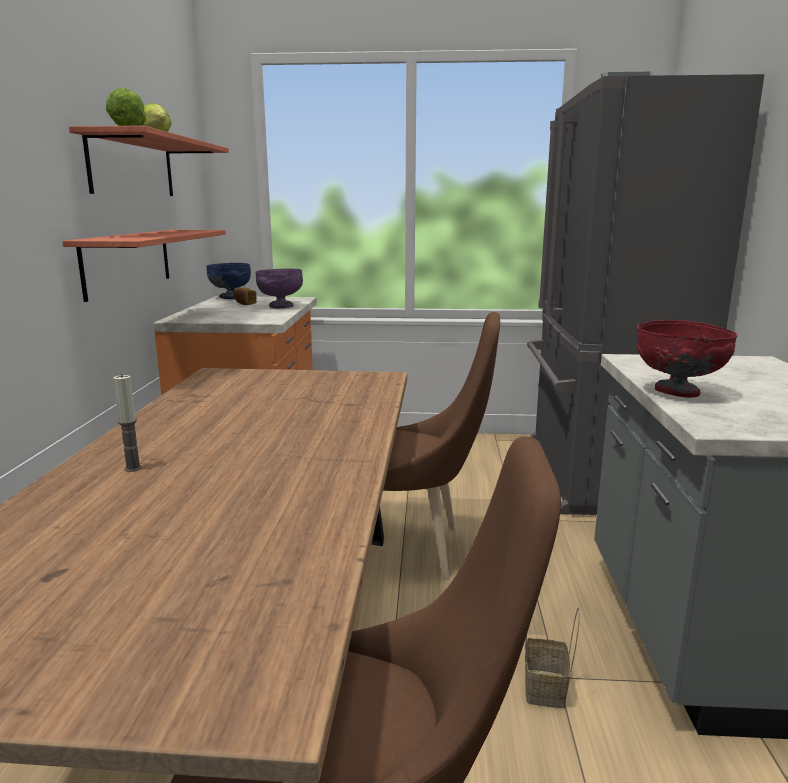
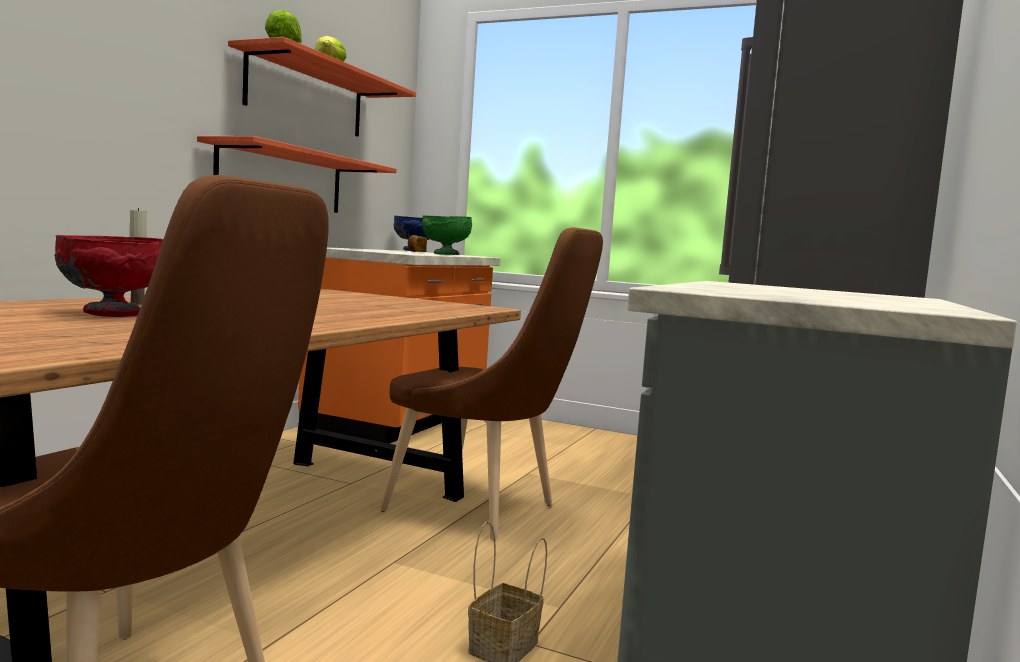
camera: 20 degrees right, 10 degrees down
(280, 306) = (445, 254): purple bowl -> green bowl
(677, 392) = (711, 286): red bowl -> red bowl (112, 314)

